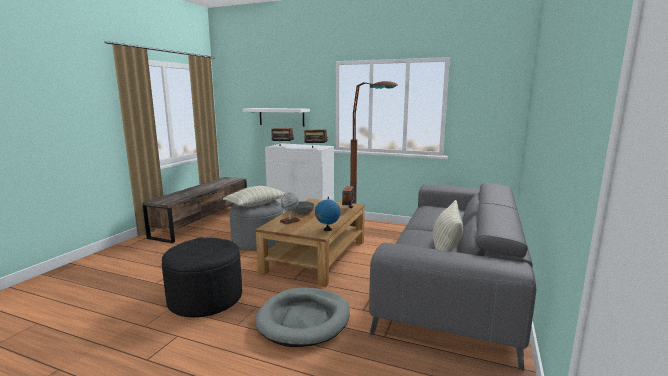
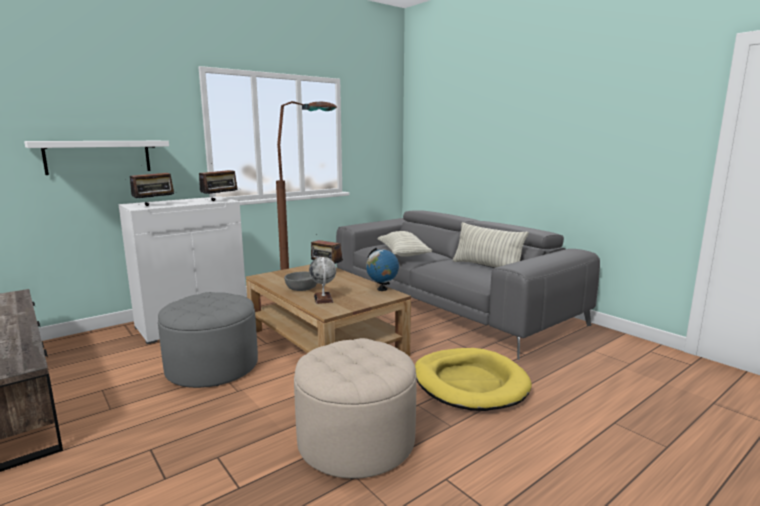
camera: 60 degrees left, 0 degrees up
(205, 298) = (356, 440): black ottoman -> beige ottoman
(256, 204) = (211, 303): pillow -> pillow (403, 254)
(304, 319) = (470, 383): grey dog bed -> yellow dog bed

